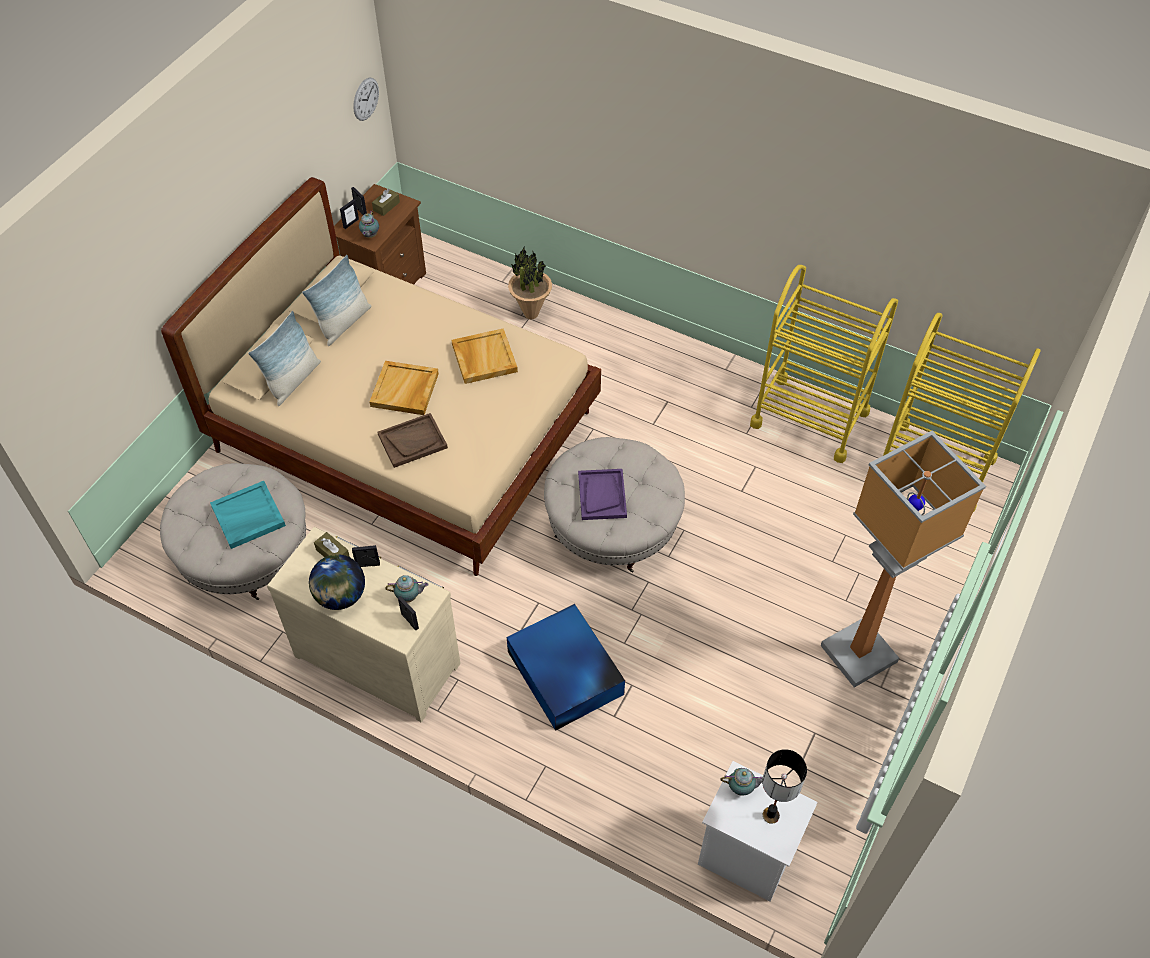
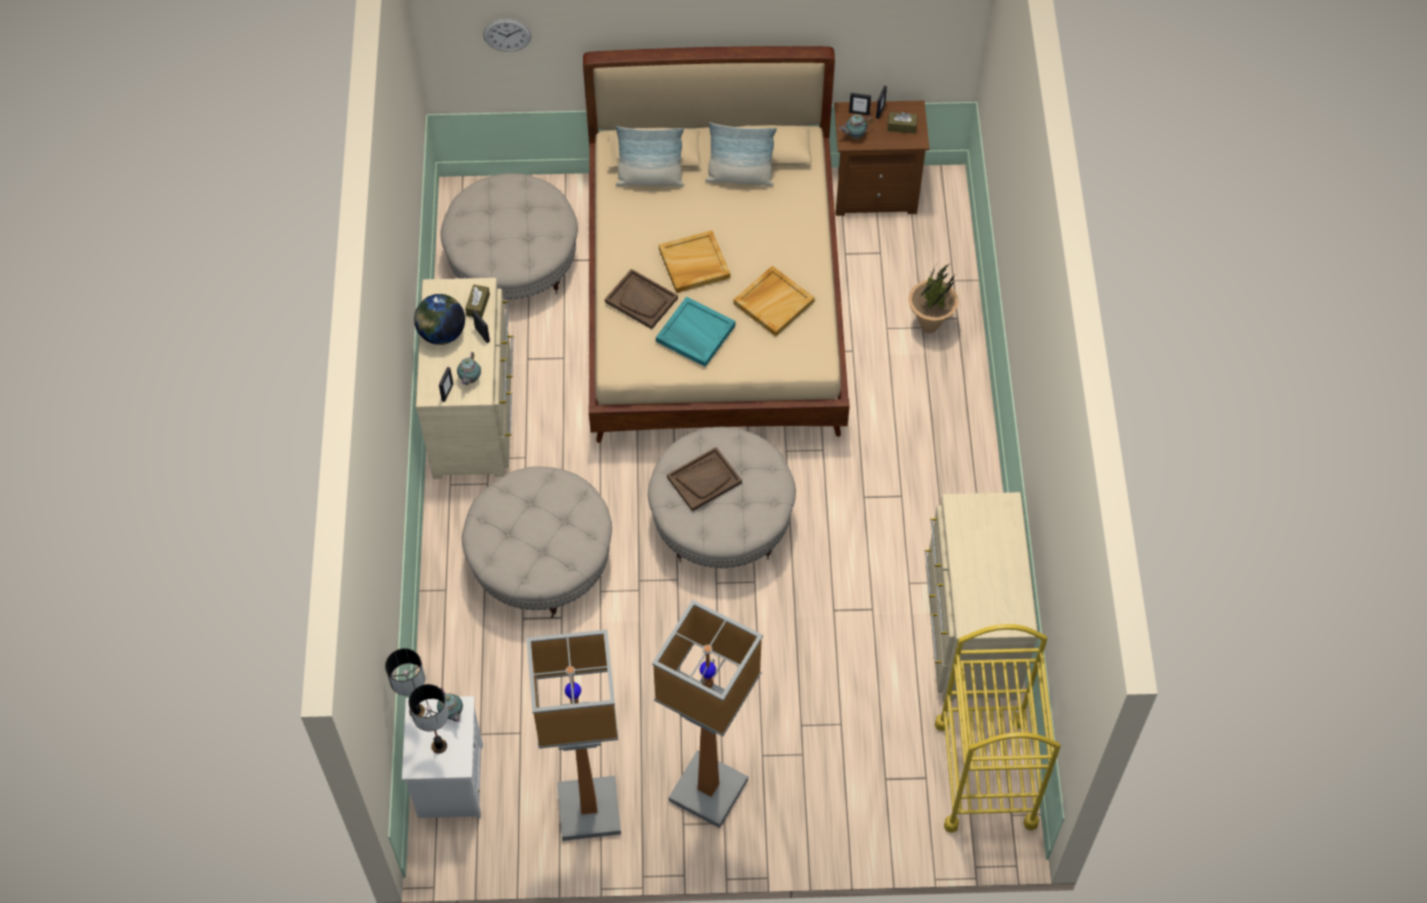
camera: 60 degrees right, 5 degrees up
(248, 517) = (512, 236): turquoise tray -> turquoise tray (694, 333)
(366, 99) = (948, 26): wall clock -> wall clock (507, 35)
(409, 597) = (469, 379): teapot -> teapot turned 45 degrees clockwise
(565, 674) = (541, 561): blue storage box -> beige ottoman
(602, 495) = (704, 480): purple tray -> brown tray
(722, 818) = (416, 711): none -> table lamp
(809, 418) = (969, 631): yellow cart -> beige dresser
(831, 753) = (587, 808): none -> floor lamp

